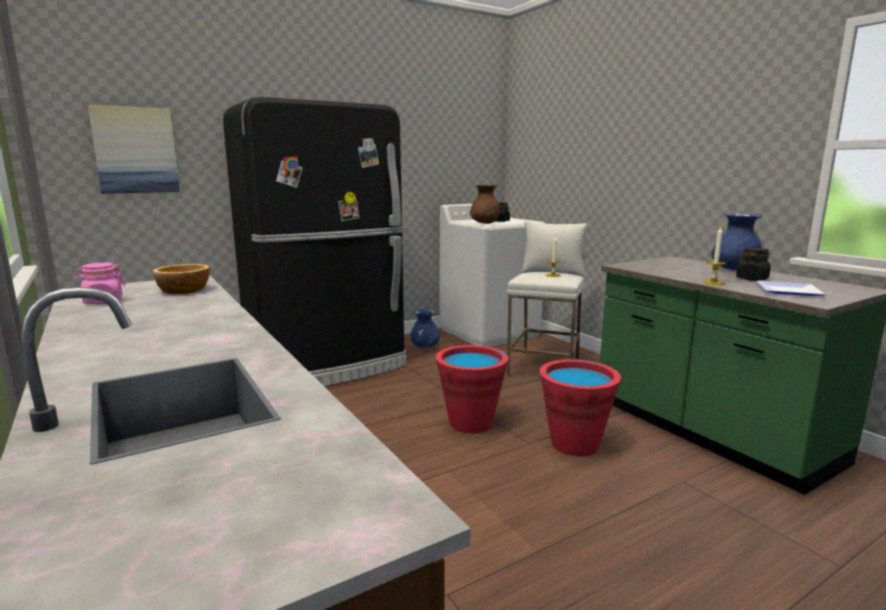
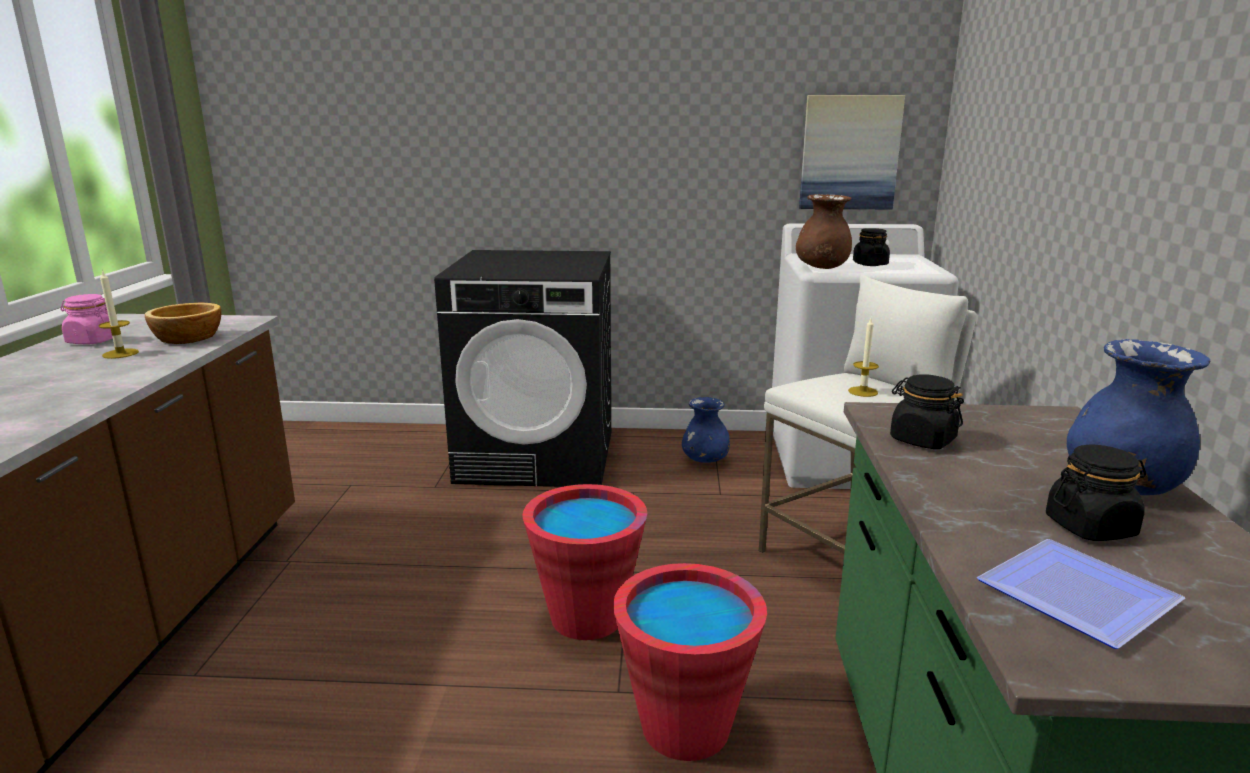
camera: 35 degrees right, 5 degrees up
(135, 150) = (329, 133): picture -> picture (849, 152)
(328, 366) = (538, 456): black fridge -> black washing machine
(655, 269) = (922, 440): none -> black jar
(713, 283) = (948, 512): candle -> candle (120, 353)

